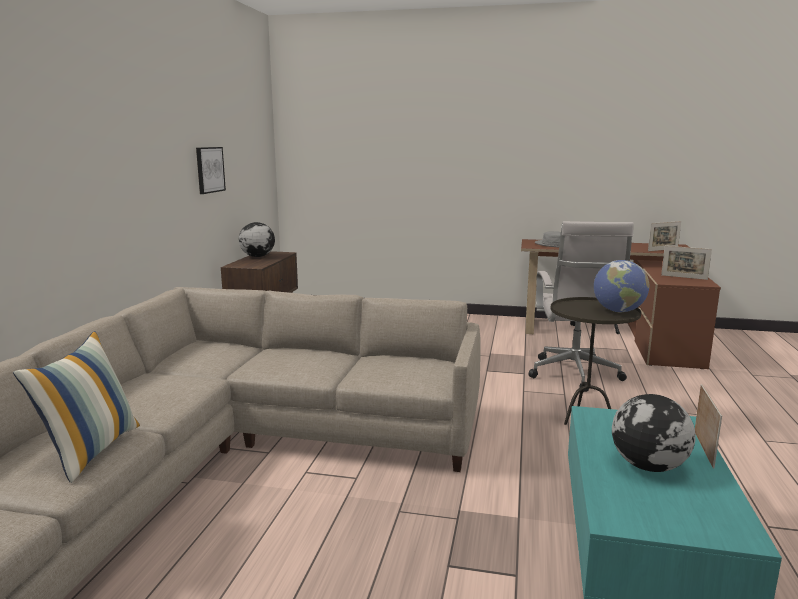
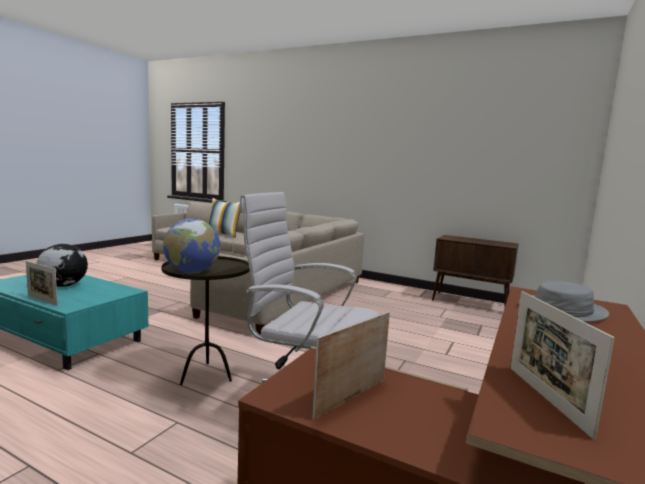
camera: 105 degrees right, 5 degrees down
(209, 169) = (455, 164): picture -> none
(257, 256) = (487, 241): globe -> none

